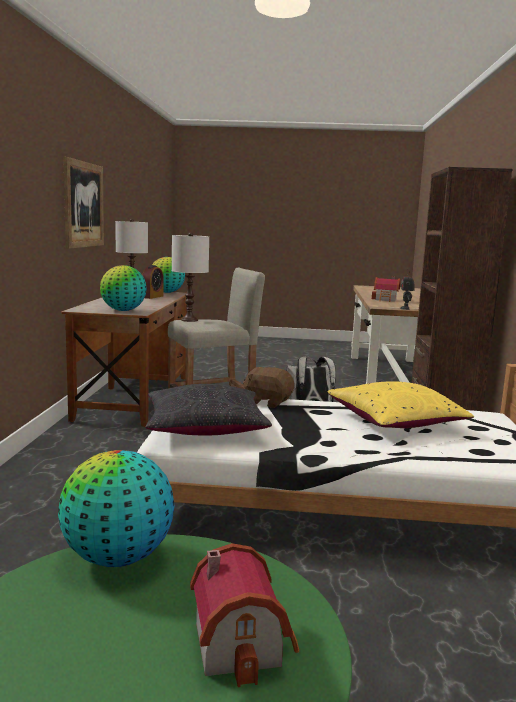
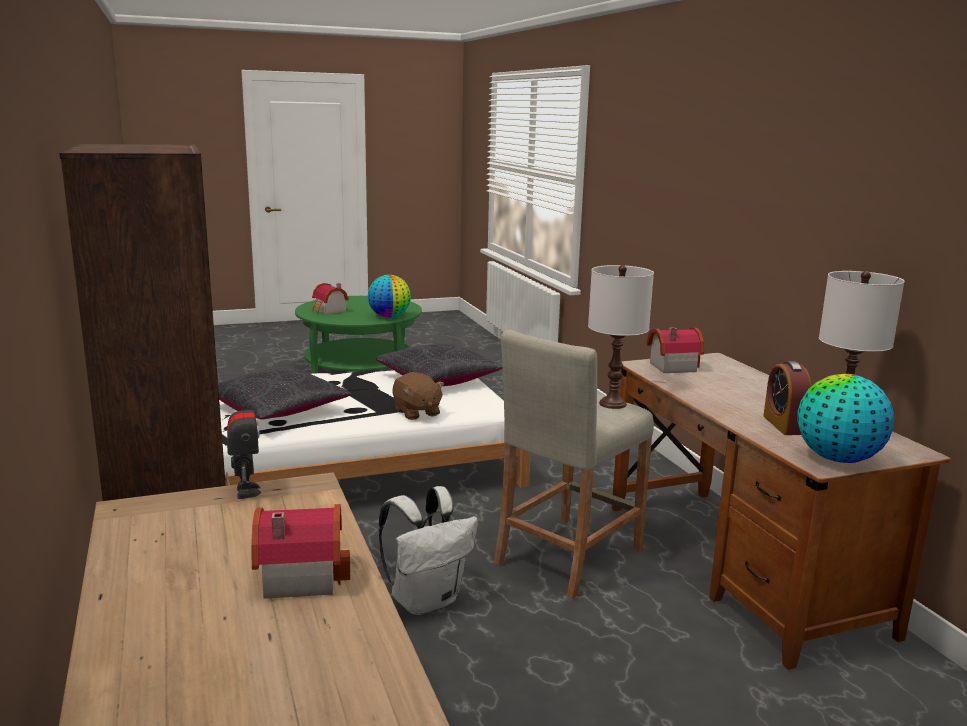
camera: 155 degrees right, 5 degrees up
(83, 204) = (833, 229): picture -> none
(123, 310) = (670, 366): globe -> toy house
(268, 402) = (416, 412): brown plush toy -> brown plush toy turned 60 degrees clockwise
(395, 422) = (278, 410): yellow pillow -> black pillow

